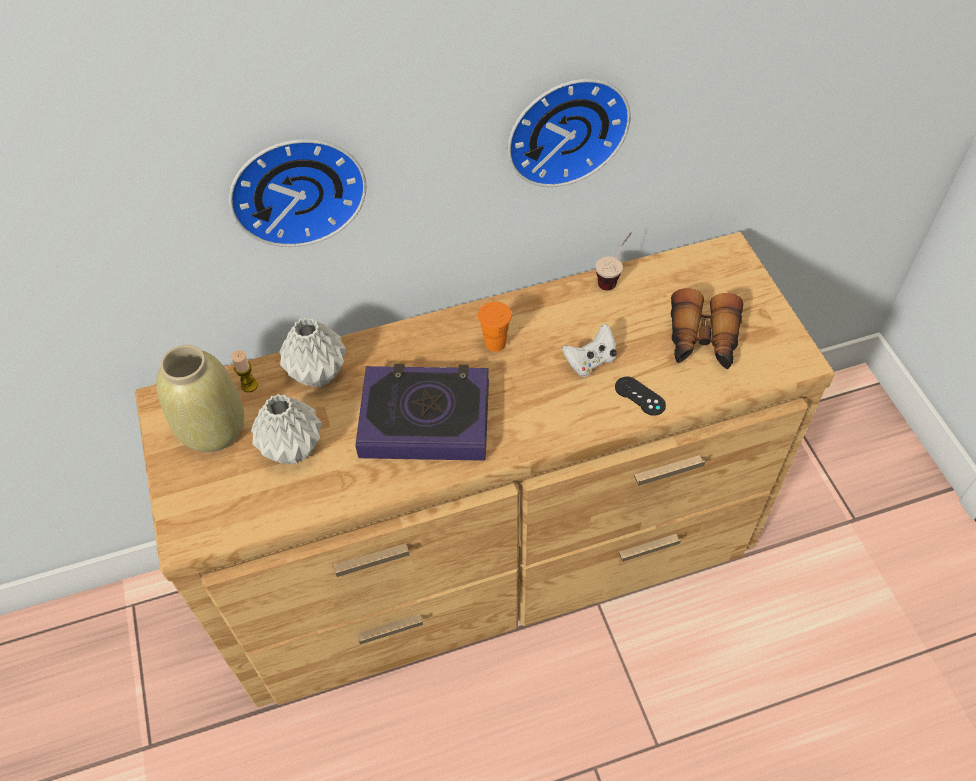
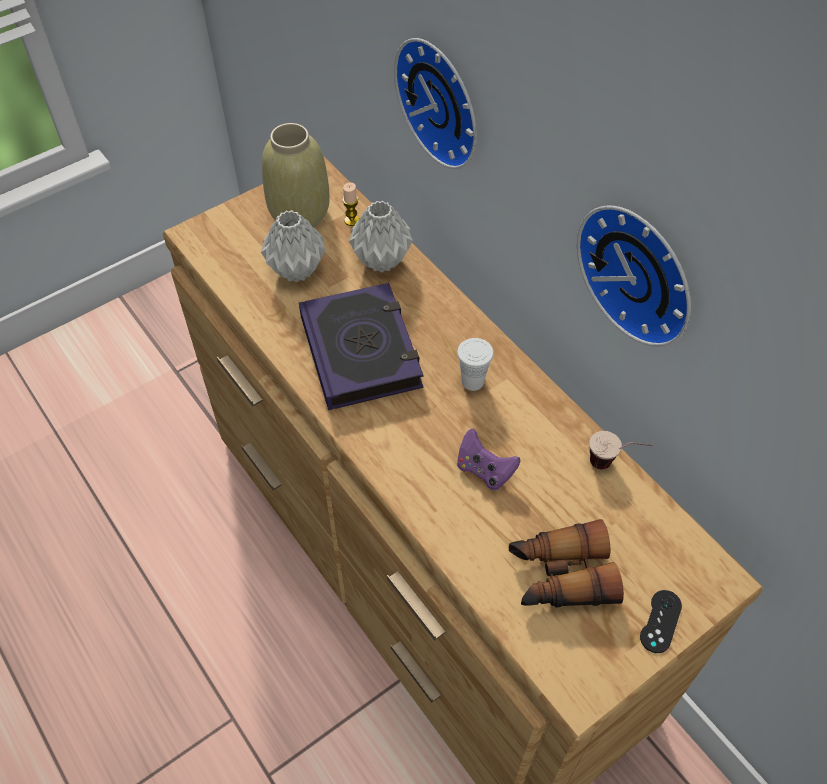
camera: 70 degrees right, 0 degrees up
(495, 343) = (472, 381): orange cup -> white cup
(590, 361) = (484, 470): white game controller -> purple game controller
(640, 396) = (456, 527): black game controller -> black game controller (660, 621)

